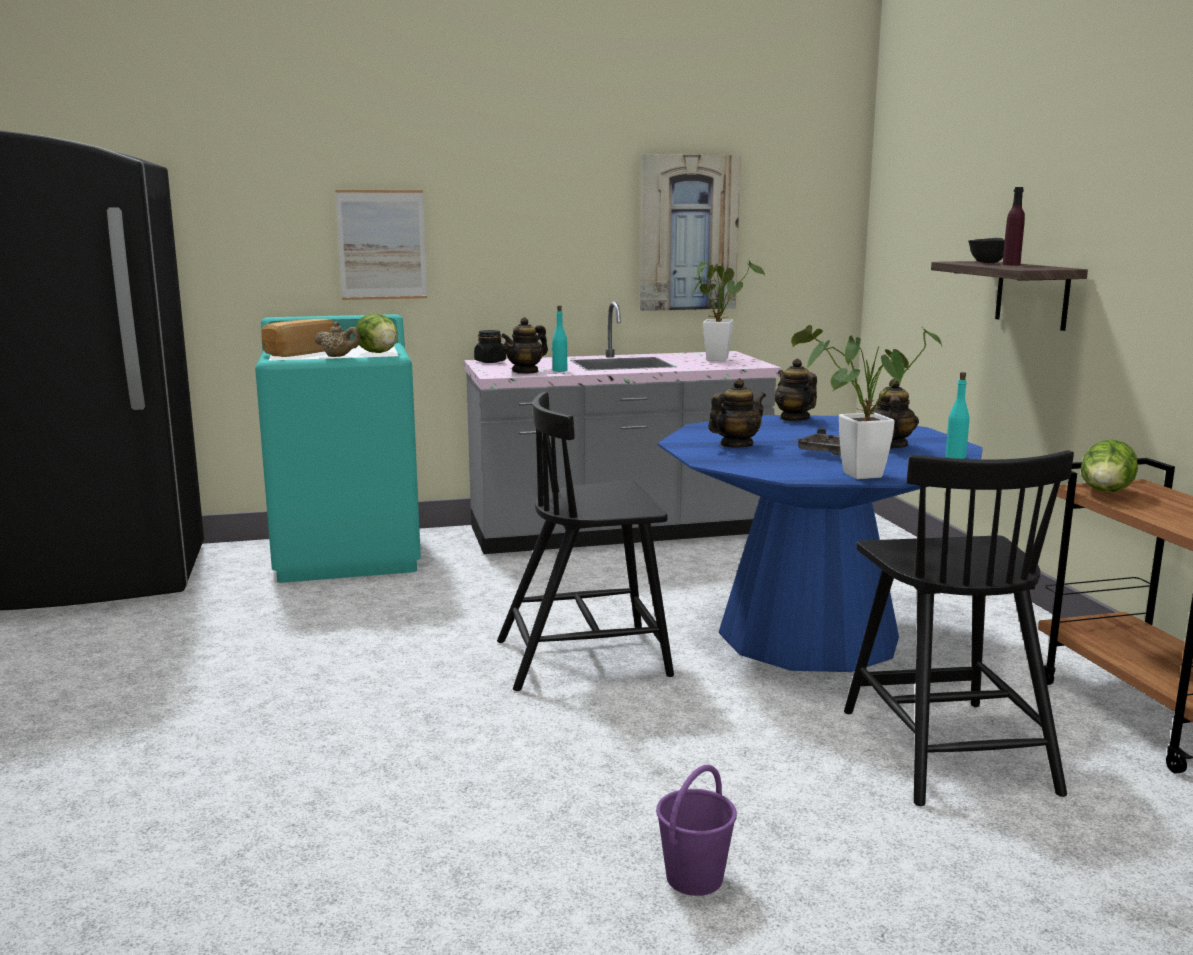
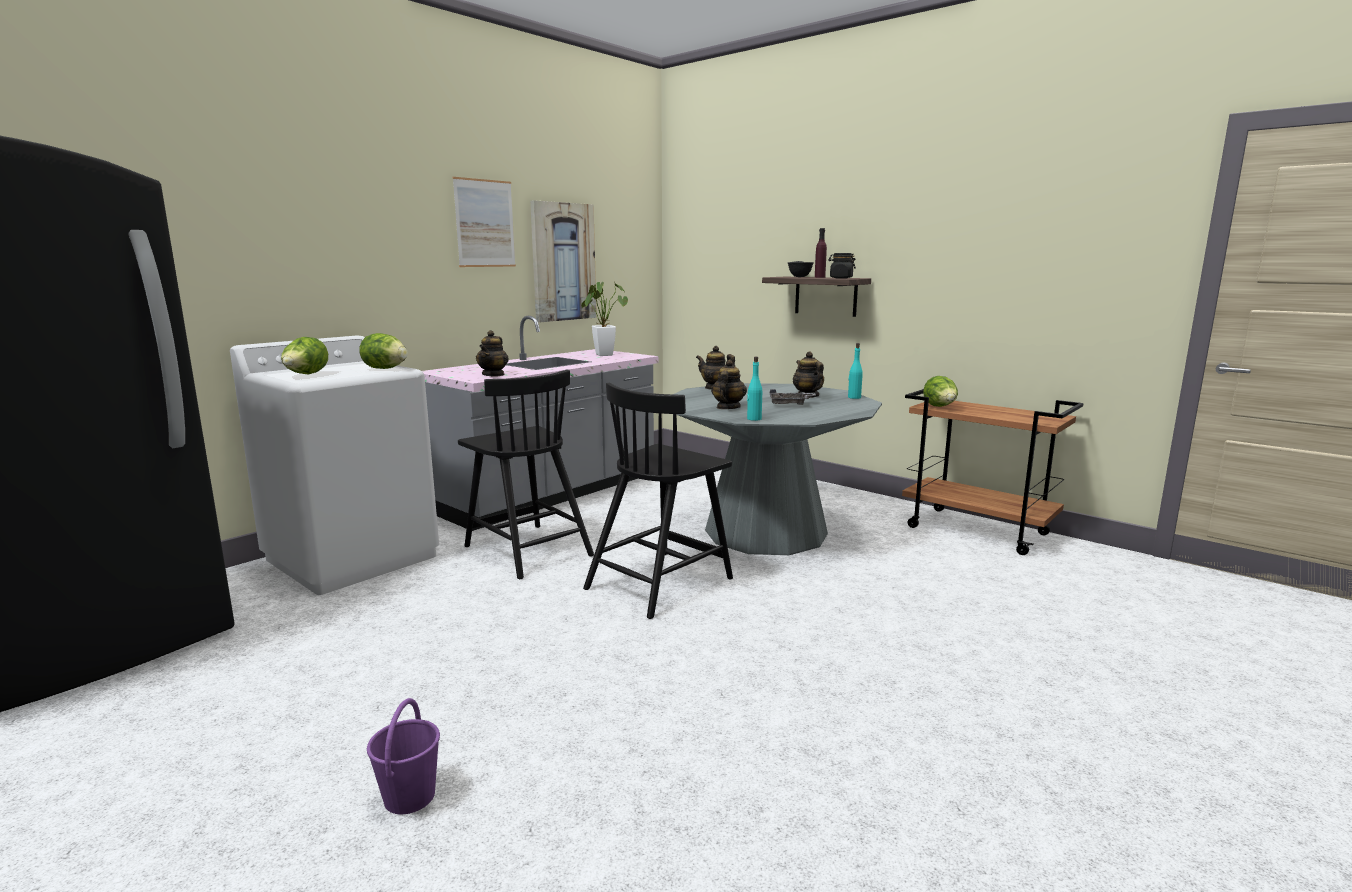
camera: 35 degrees left, 0 degrees up
(299, 353) = (306, 375): bread -> lettuce
(338, 356) = (358, 374): beige teapot -> none
(348, 555) = (353, 557): turquoise washing machine -> white washing machine
(382, 245) = (337, 273): picture -> picture (485, 223)
(490, 361) = (441, 371): black jar -> black jar (841, 278)
(559, 370) = (517, 371): turquoise bottle -> turquoise bottle (754, 419)
(695, 877) = (928, 691): purple bucket -> purple bucket (410, 796)
(808, 634) = (765, 531): blue dining table -> grey dining table
(853, 475) = (836, 415): potted plant -> none
(945, 748) = (924, 574): black chair -> black chair (527, 550)

